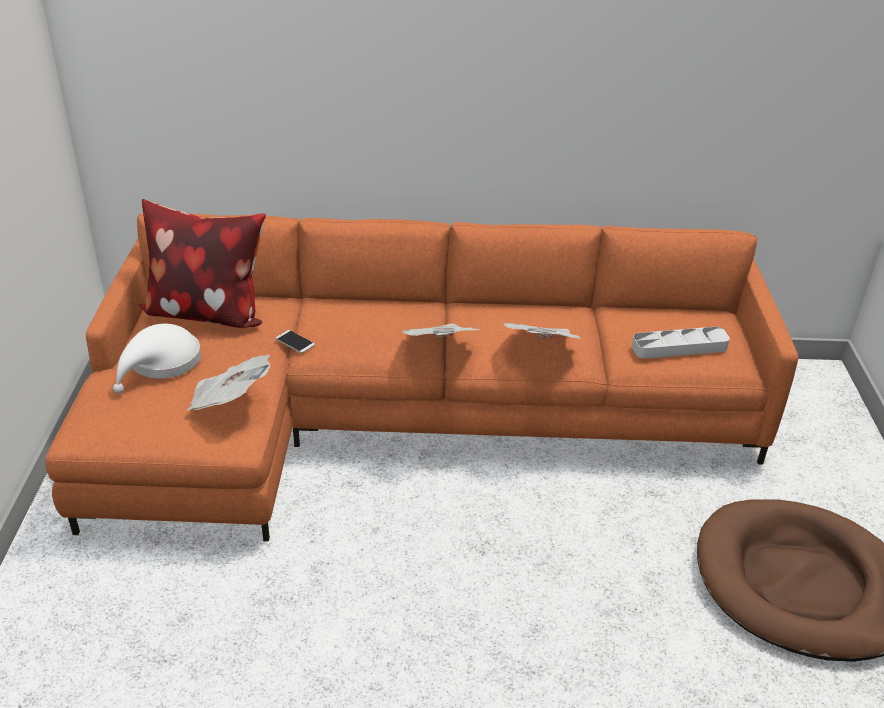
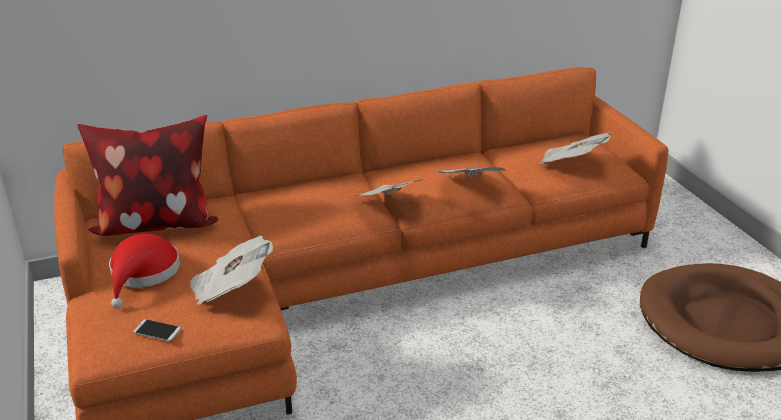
camera: 20 degrees left, 5 degrees down
(161, 364) = (143, 274): white hat -> red hat
(295, 342) = (256, 229): phone -> phone (157, 331)
(679, 347) = (571, 164): grey tray -> newspaper

